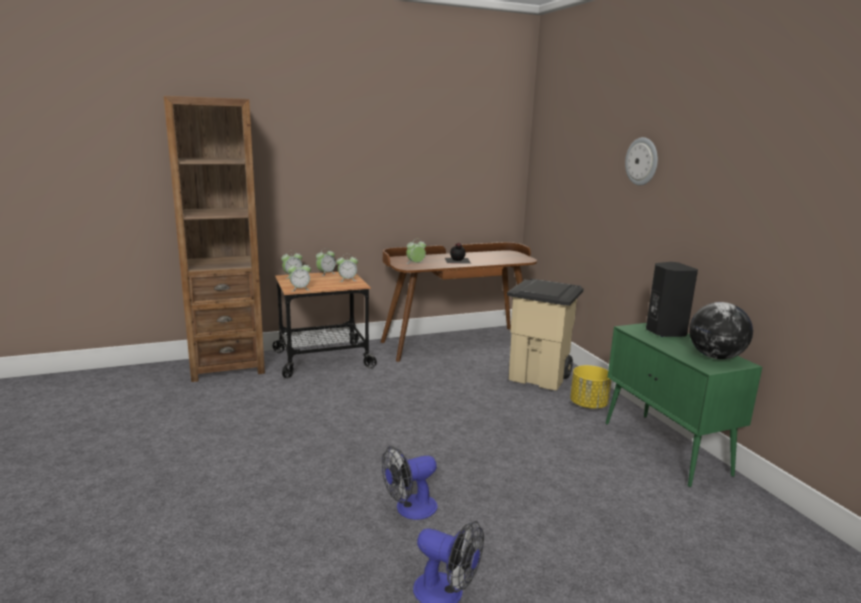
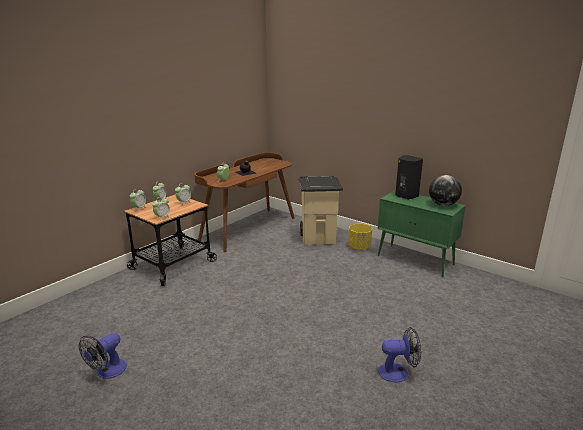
camera: 30 degrees left, 5 degrees up
(227, 366) = (105, 291): brown bookcase -> none
(409, 509) = (334, 338): fan -> fan (107, 372)
(642, 161) = (370, 95): wall clock -> none

